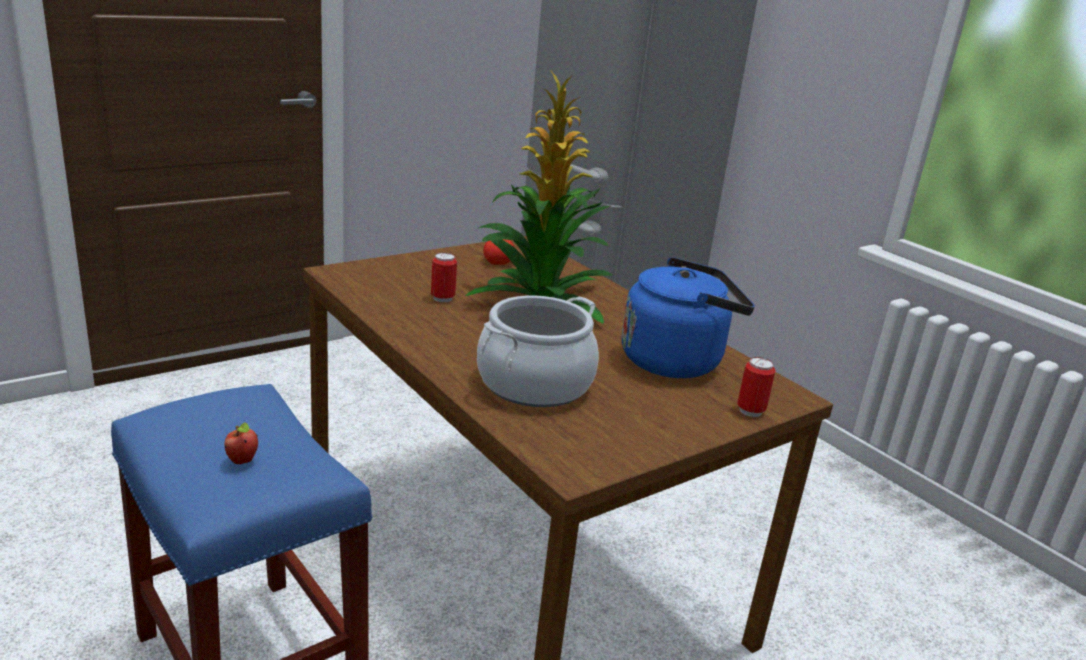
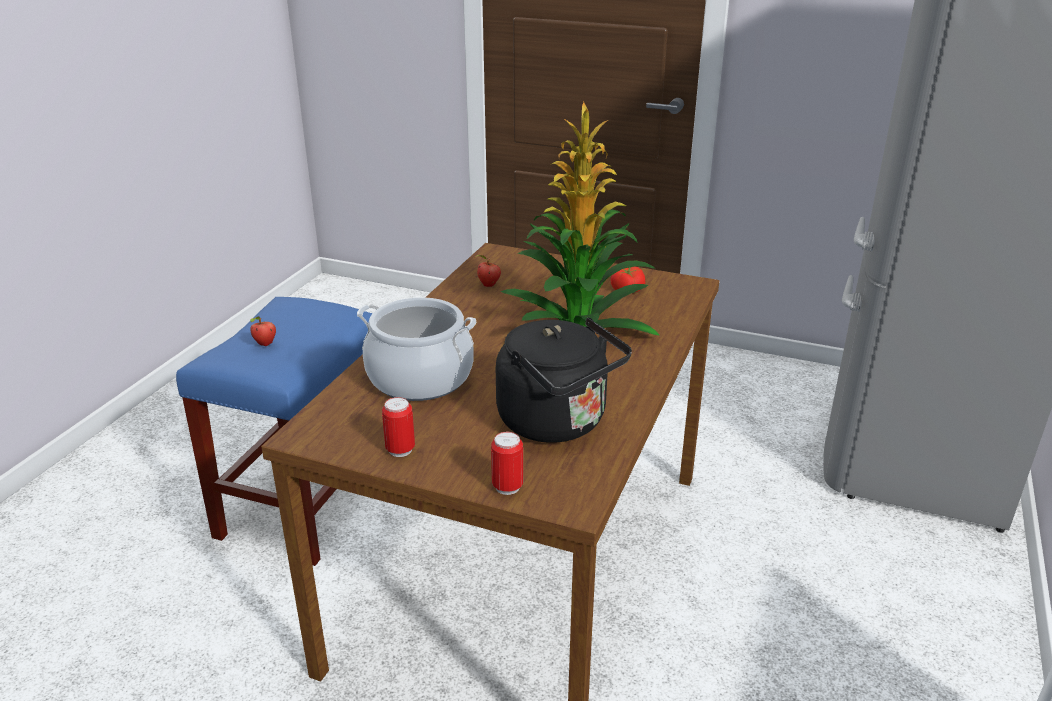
camera: 60 degrees right, 5 degrees up
(398, 298) = (488, 285): none -> apple
(442, 298) = (515, 297): can -> can (400, 450)
(676, 361) = (558, 423): blue kettle -> black kettle

